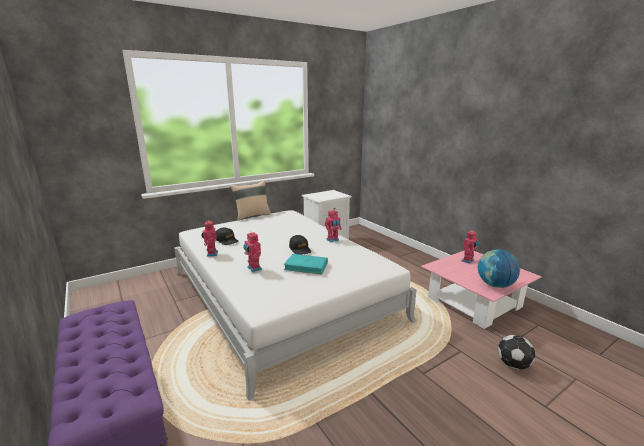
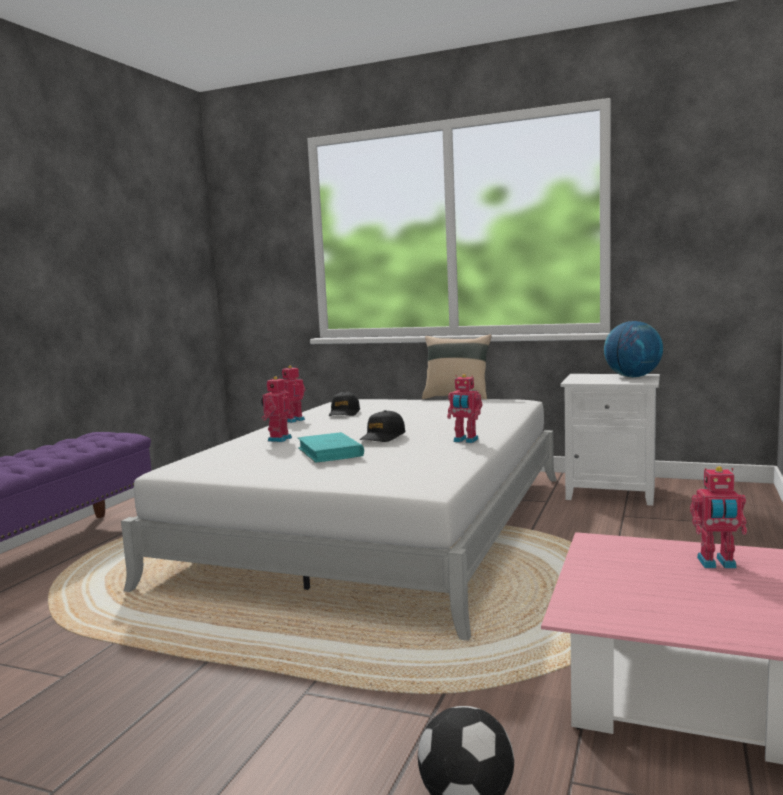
camera: 55 degrees right, 10 degrees down
(495, 285) = (636, 613): globe -> globe (633, 377)

